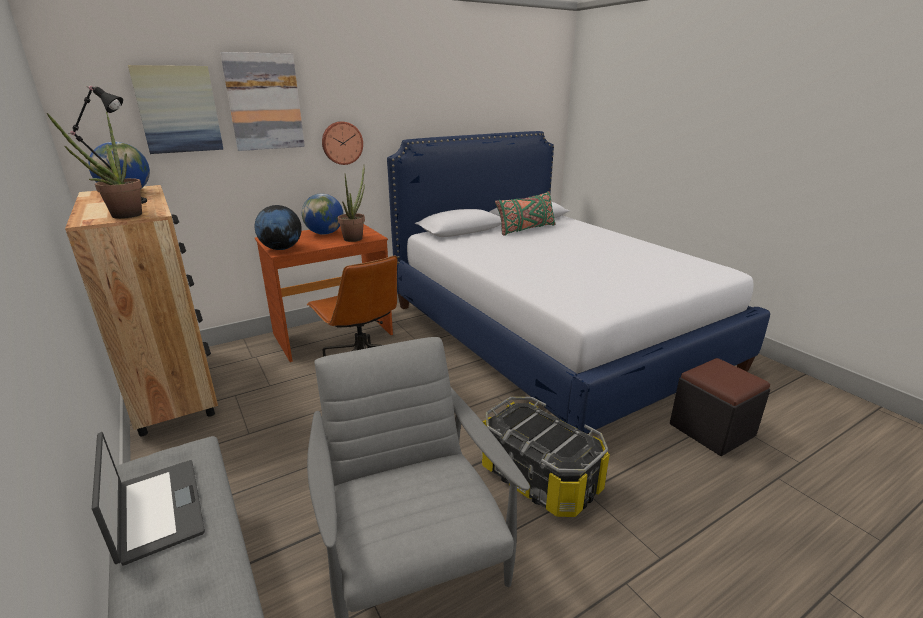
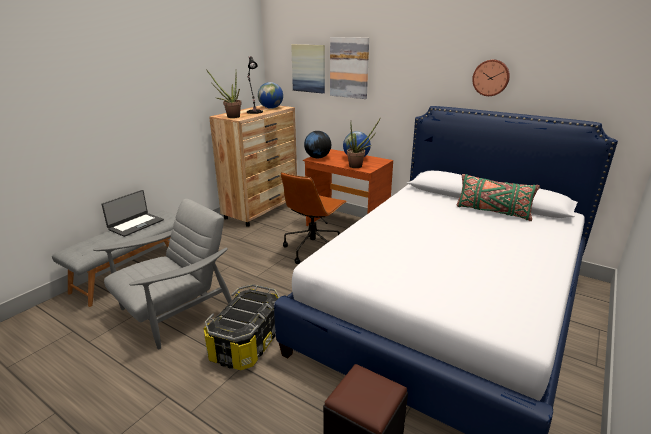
camera: 65 degrees right, 0 degrees up
(342, 143) = (391, 100): wall clock -> wall clock (491, 77)

